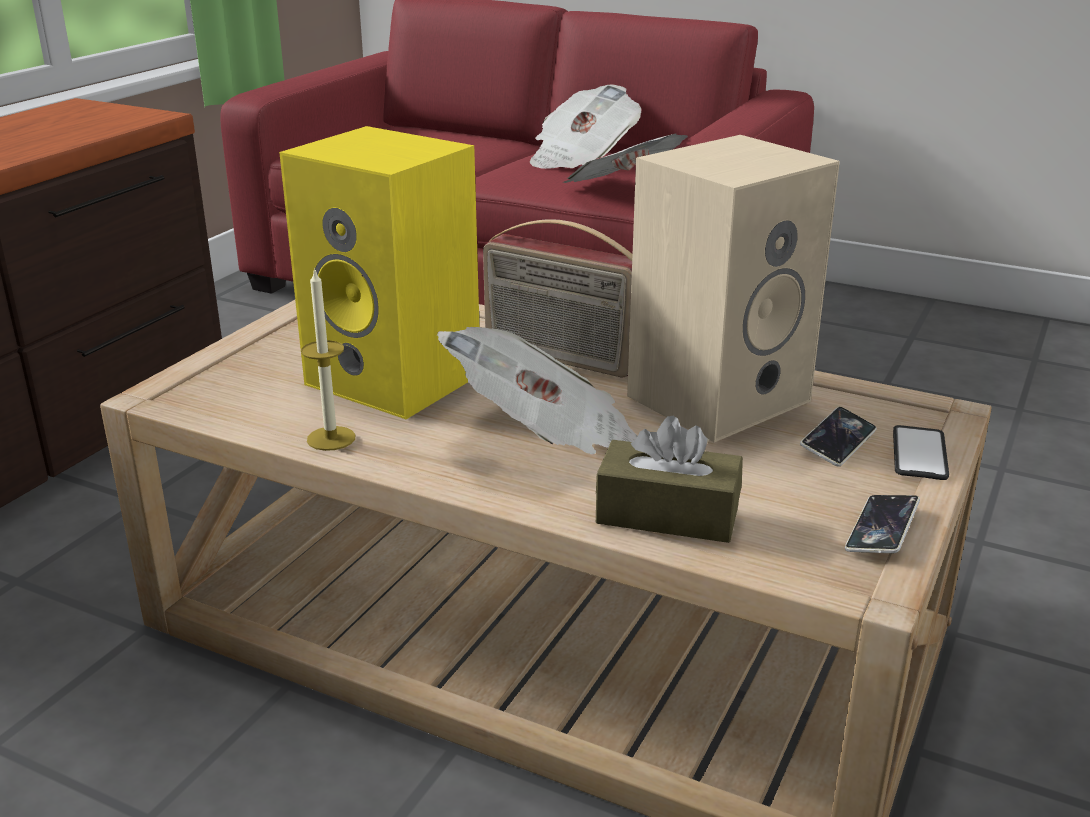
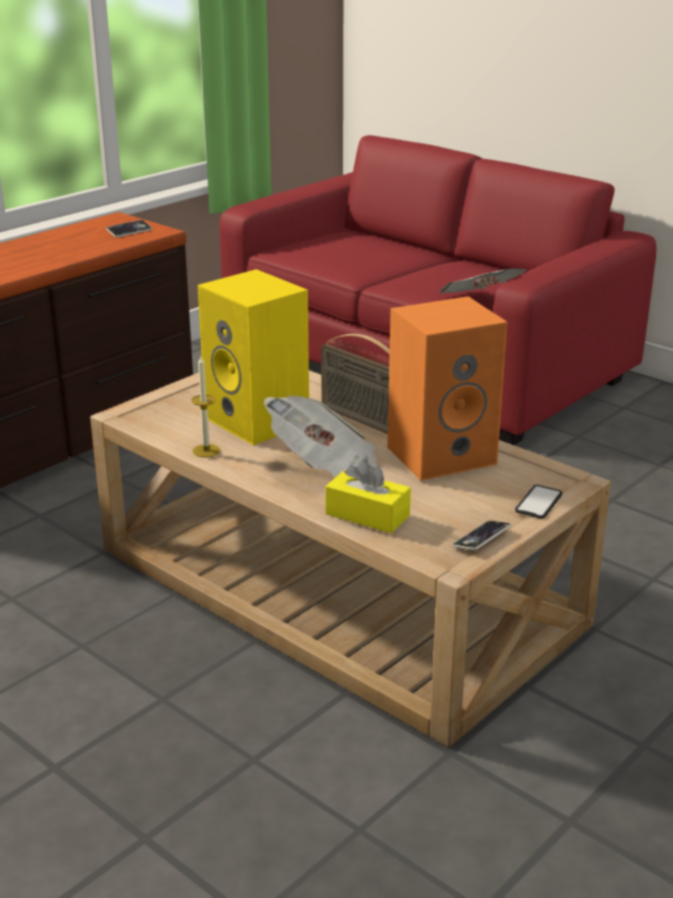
camera: 15 degrees right, 0 degrees up
(581, 158) = (468, 273): newspaper -> none
(667, 514) = (367, 515): brown tissue box -> yellow tissue box
(718, 396) = (442, 454): beige speaker -> orange speaker
(838, 442) = (496, 490): phone -> phone (129, 231)

